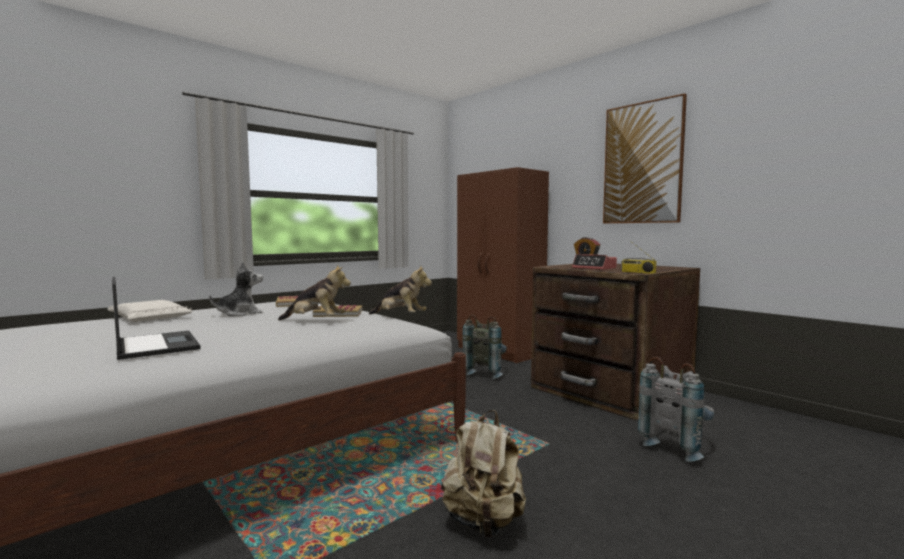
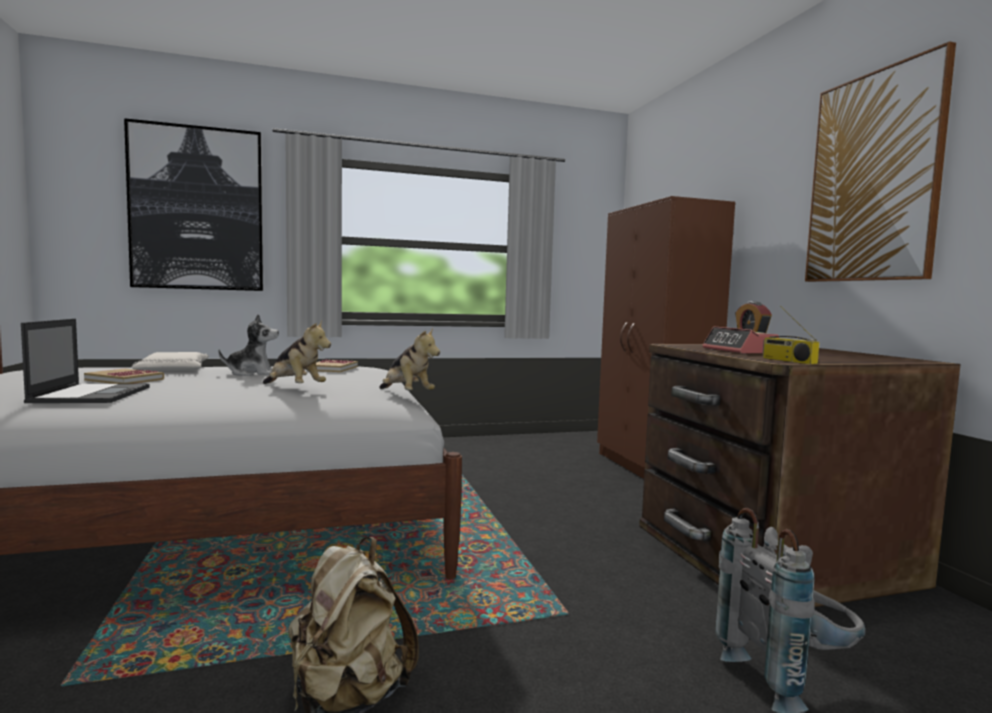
camera: 25 degrees right, 0 degrees up
(104, 163) = (197, 209): none -> picture
(338, 313) = (343, 383): book -> book (124, 379)
(486, 373) = (597, 493): grey backpack -> none

